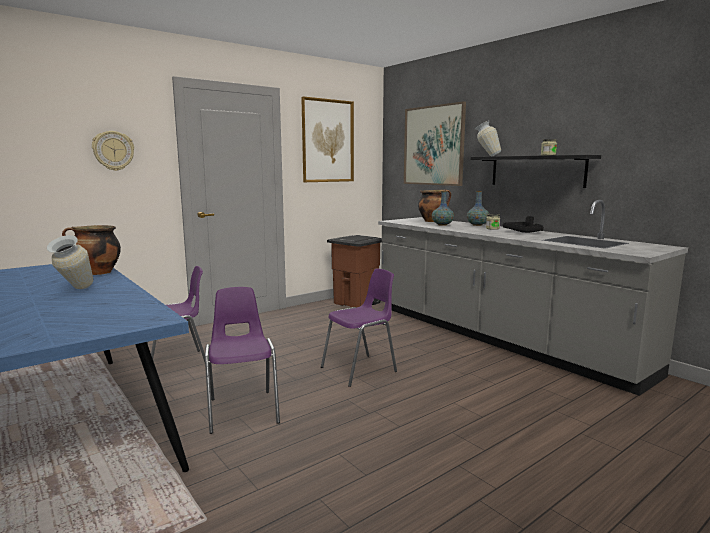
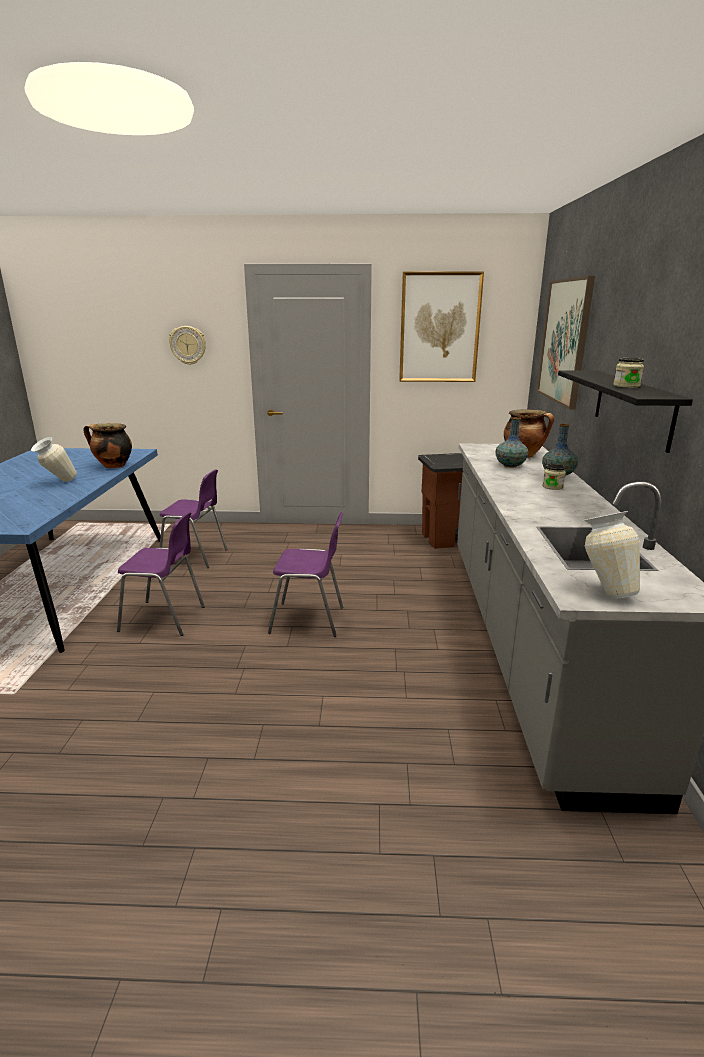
camera: 40 degrees right, 10 degrees up
(243, 410) = (165, 619): purple chair -> purple chair turned 75 degrees clockwise
(486, 156) = (584, 371): vase -> vase (604, 590)
(524, 232) = (572, 504): black tray -> none

